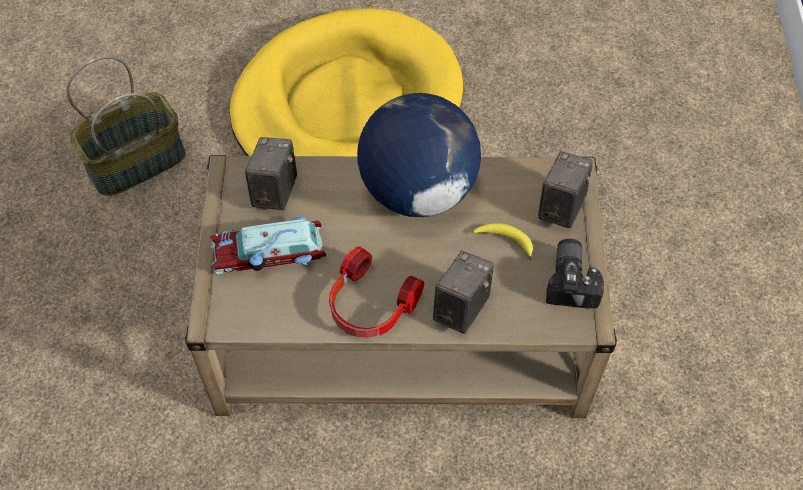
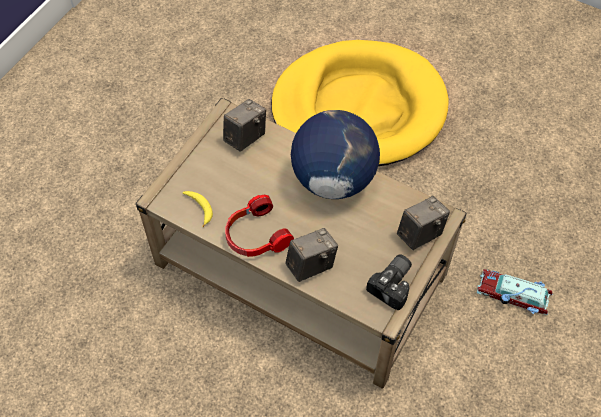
camera: 30 degrees right, 0 degrees up
(136, 161) = (205, 85): basket -> none
(271, 253) = (217, 175): toy car -> toy car (514, 296)
(505, 241) = (367, 238): banana -> banana (199, 208)

